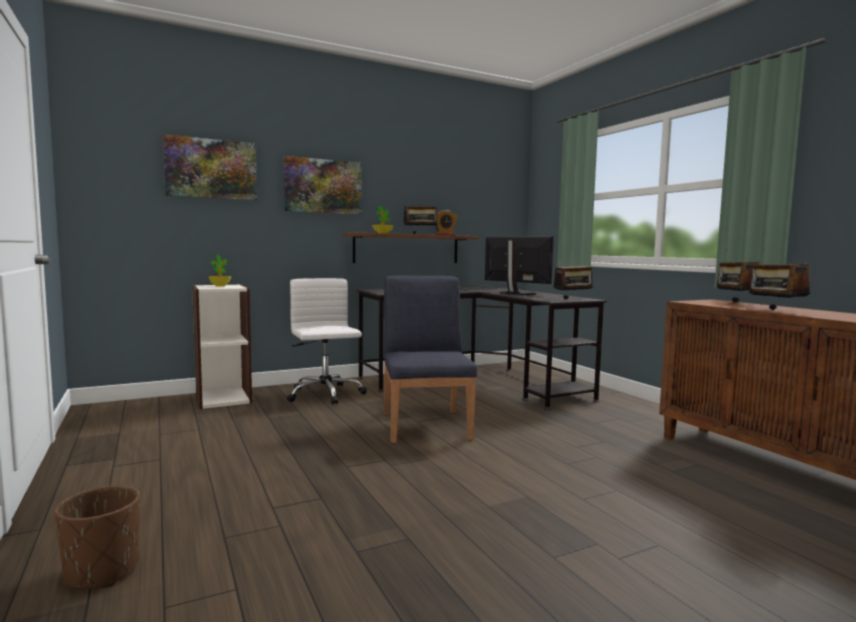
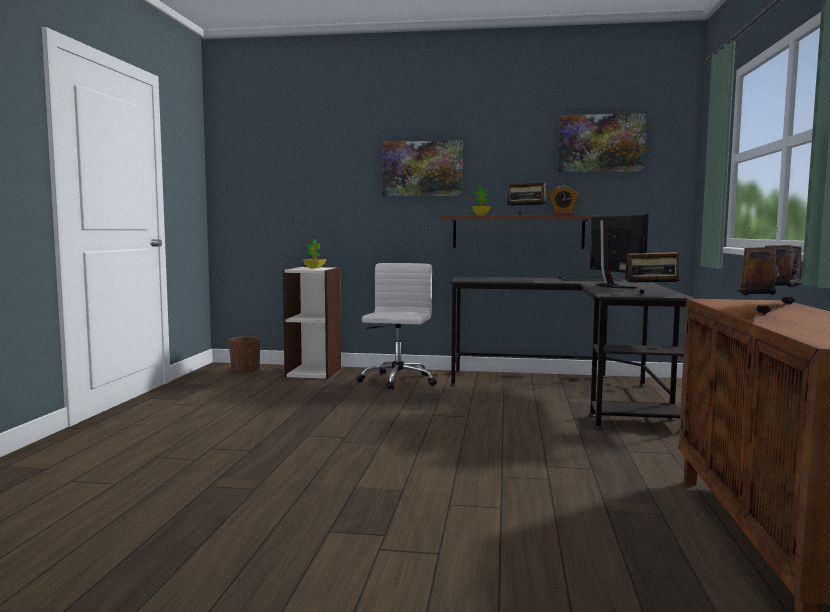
camera: 35 degrees right, 0 degrees up
(102, 572) = (75, 456): brown planter -> brown planter (245, 370)
(211, 169) = (318, 160): picture -> picture (601, 143)
(426, 425) = (435, 419): blue chair -> none

